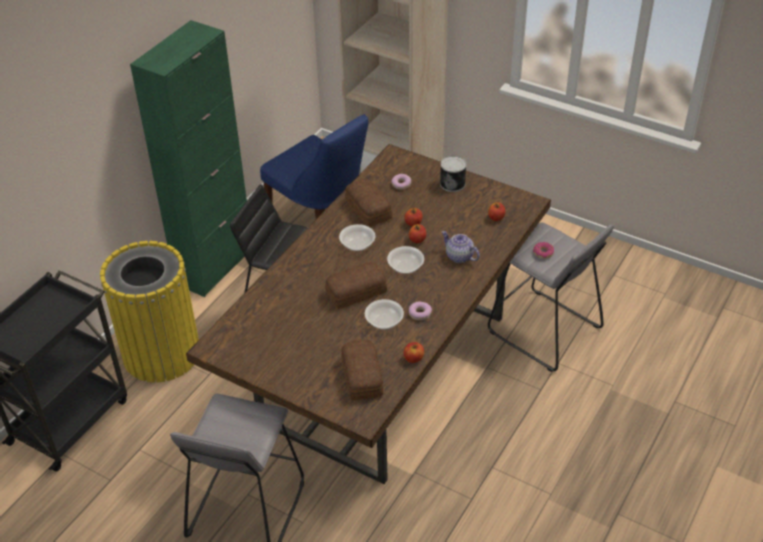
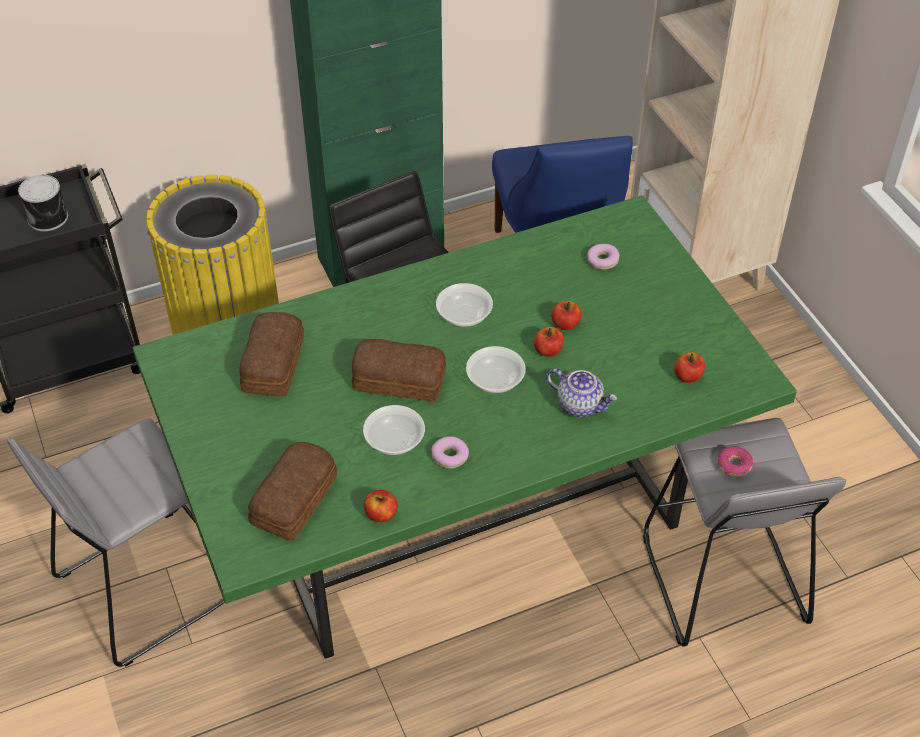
camera: 35 degrees right, 5 degrees up
(368, 210) = (524, 274): bread -> bread (271, 365)
(383, 370) = (458, 506): brown dining table -> green dining table
(453, 183) = (675, 294): can -> can (49, 217)
(459, 256) = (580, 405): teapot -> teapot turned 135 degrees clockwise

